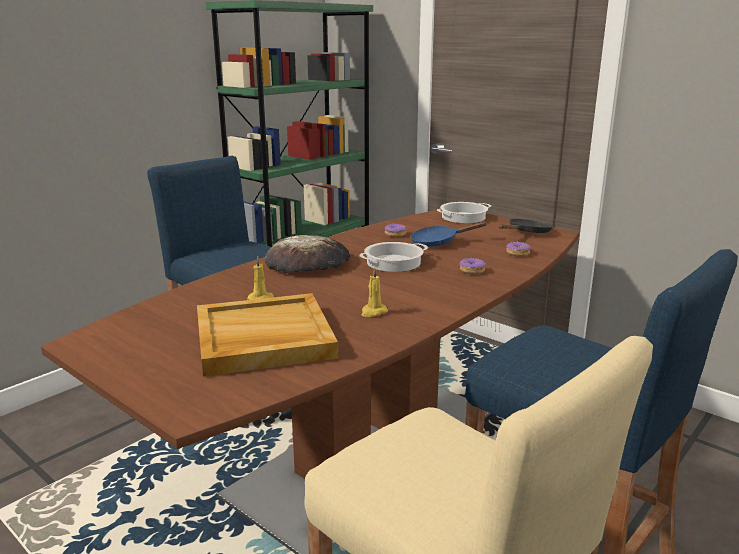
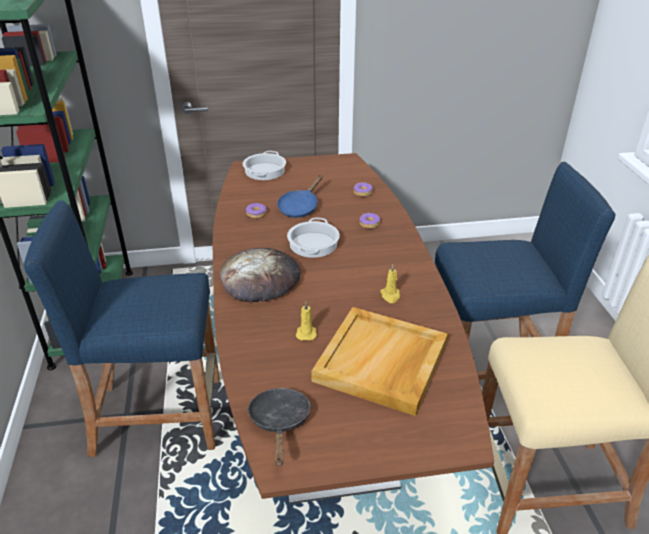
camera: 50 degrees left, 15 degrees up
(527, 233) = (332, 168): black frying pan -> black frying pan (280, 422)

